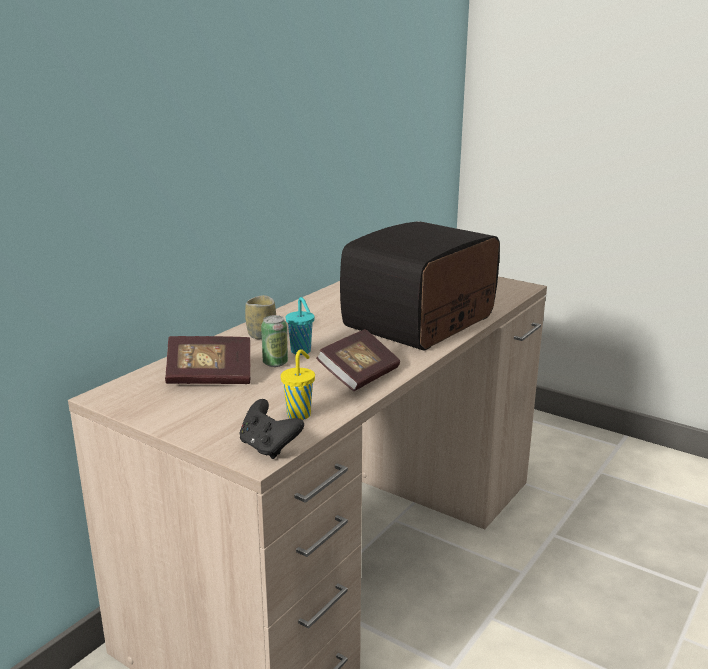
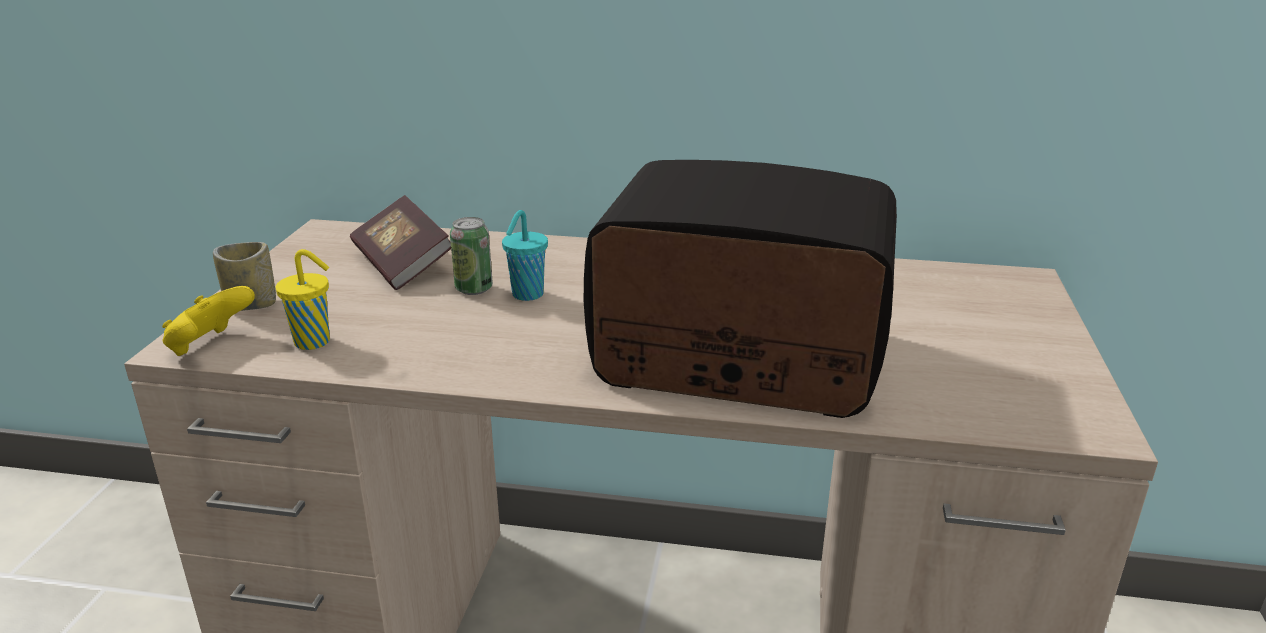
camera: 65 degrees right, 5 degrees up
(261, 334) = (566, 257): cup -> cup (251, 304)
(268, 448) = (210, 346): black game controller -> yellow game controller
(359, 376) = (465, 354): book -> none

